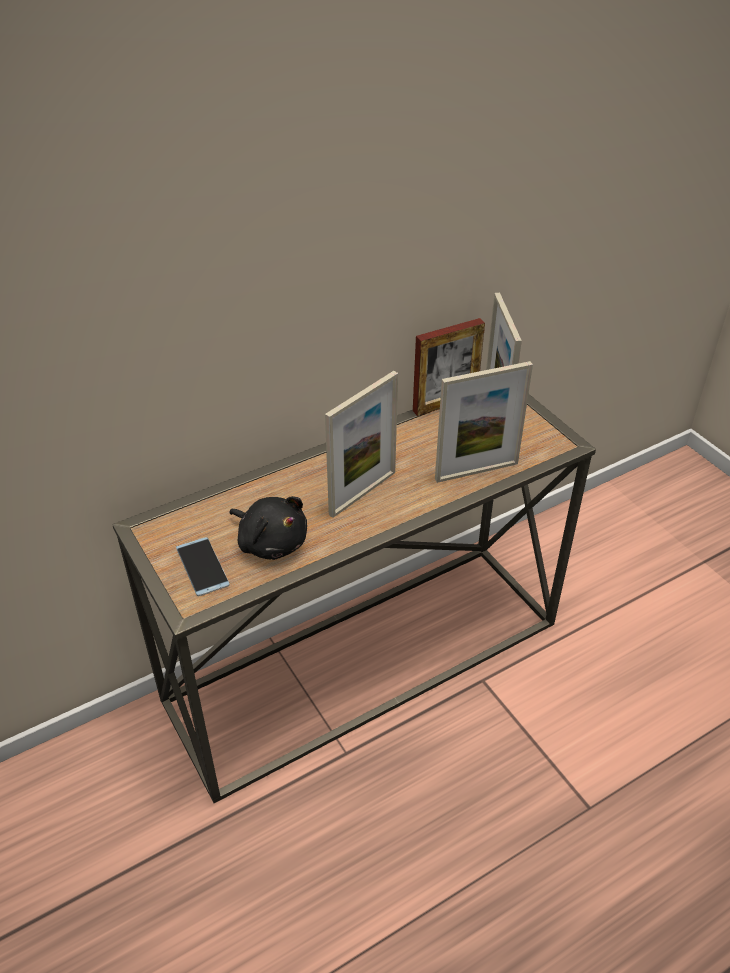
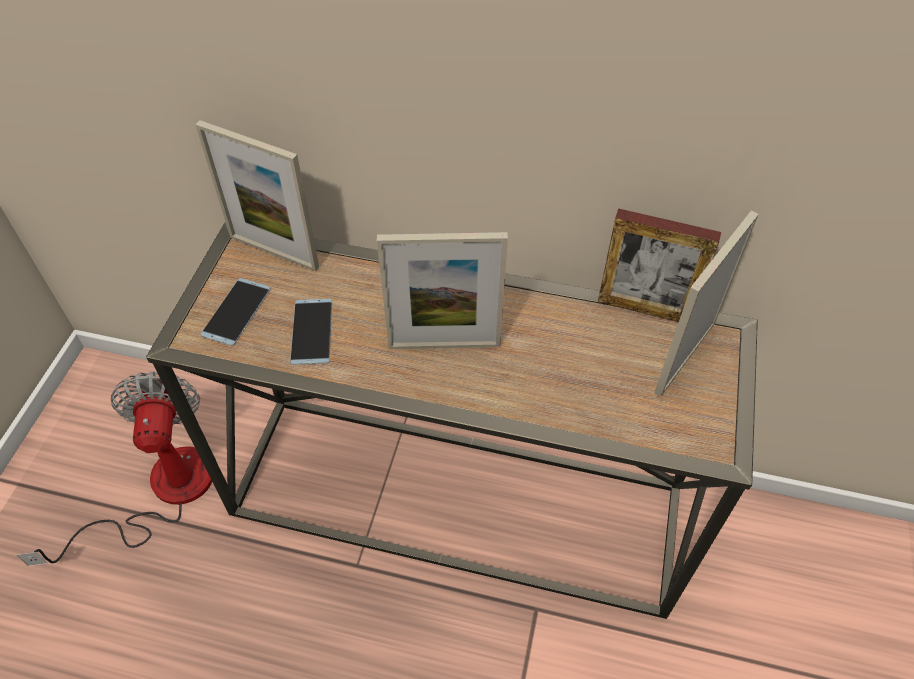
camera: 45 degrees right, 10 degrees up
(138, 836) = (162, 492): none -> fan
(271, 542) = (312, 331): black plush toy -> phone
(476, 471) = (581, 407): picture frame -> picture frame (274, 252)

